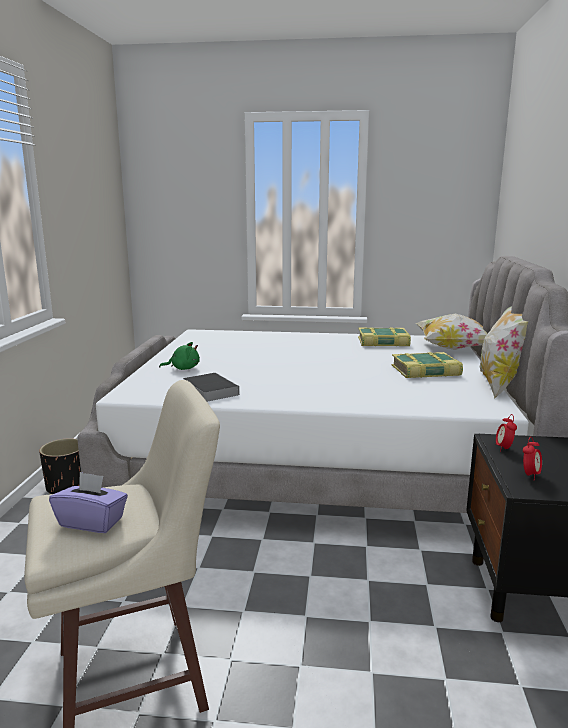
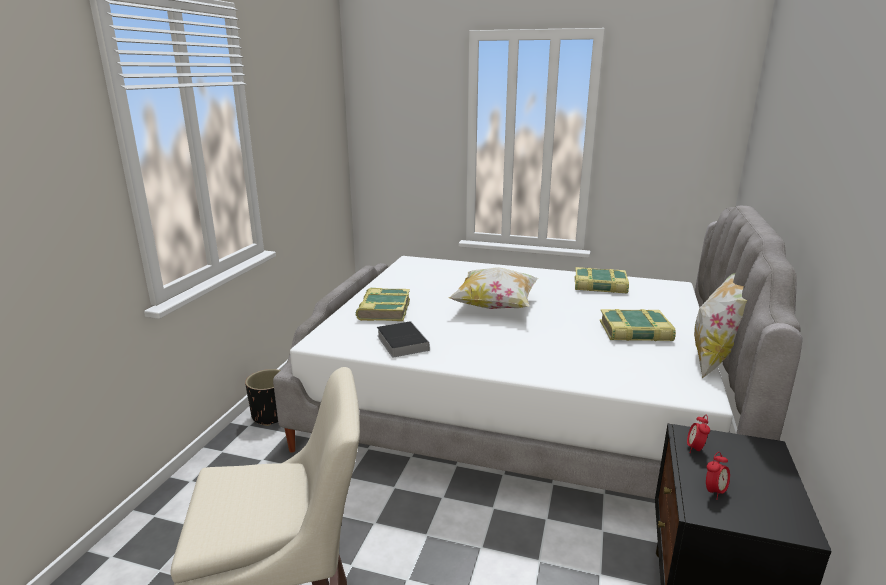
camera: 10 degrees right, 5 degrees up
(92, 522) = (243, 510): purple tissue box -> none
(183, 368) = (383, 310): green plush toy -> book
(452, 349) = (675, 300): pillow -> pillow (495, 306)

